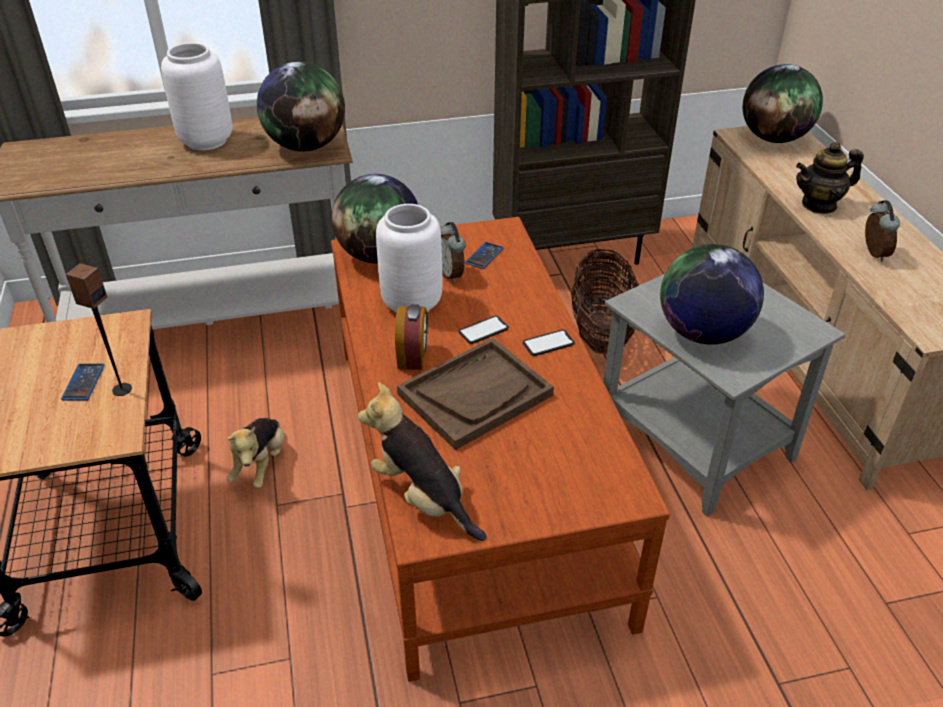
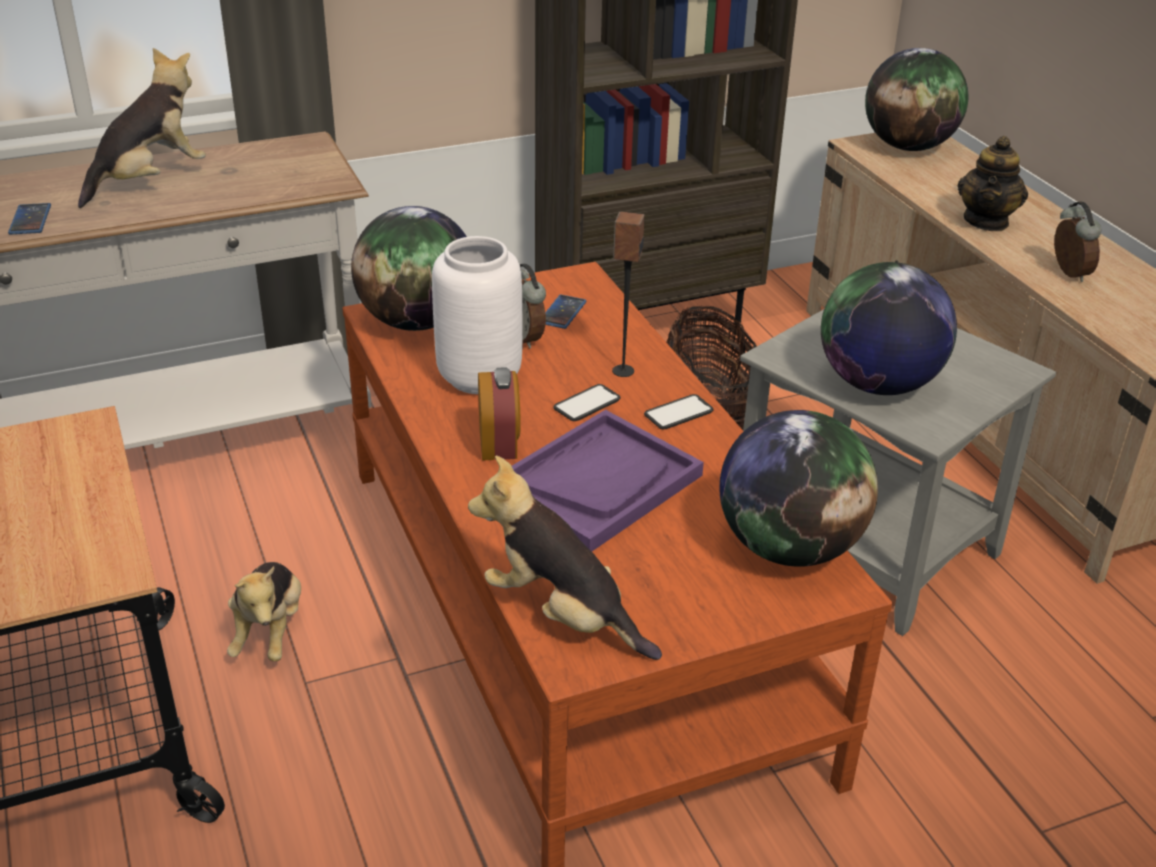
camera: 10 degrees left, 5 degrees down
(83, 382) = (42, 507): phone -> phone (30, 220)
(121, 389) = (102, 511): speaker -> speaker (622, 371)
(205, 141) = (150, 180): white vase -> plush toy
(306, 146) = (298, 178): globe -> globe (789, 547)
(475, 394) = (597, 483): brown tray -> purple tray
(819, 205) = (986, 221): teapot -> teapot turned 45 degrees counterclockwise

